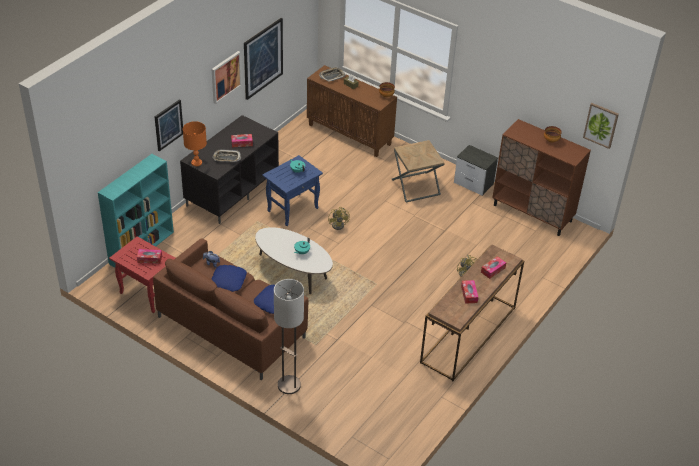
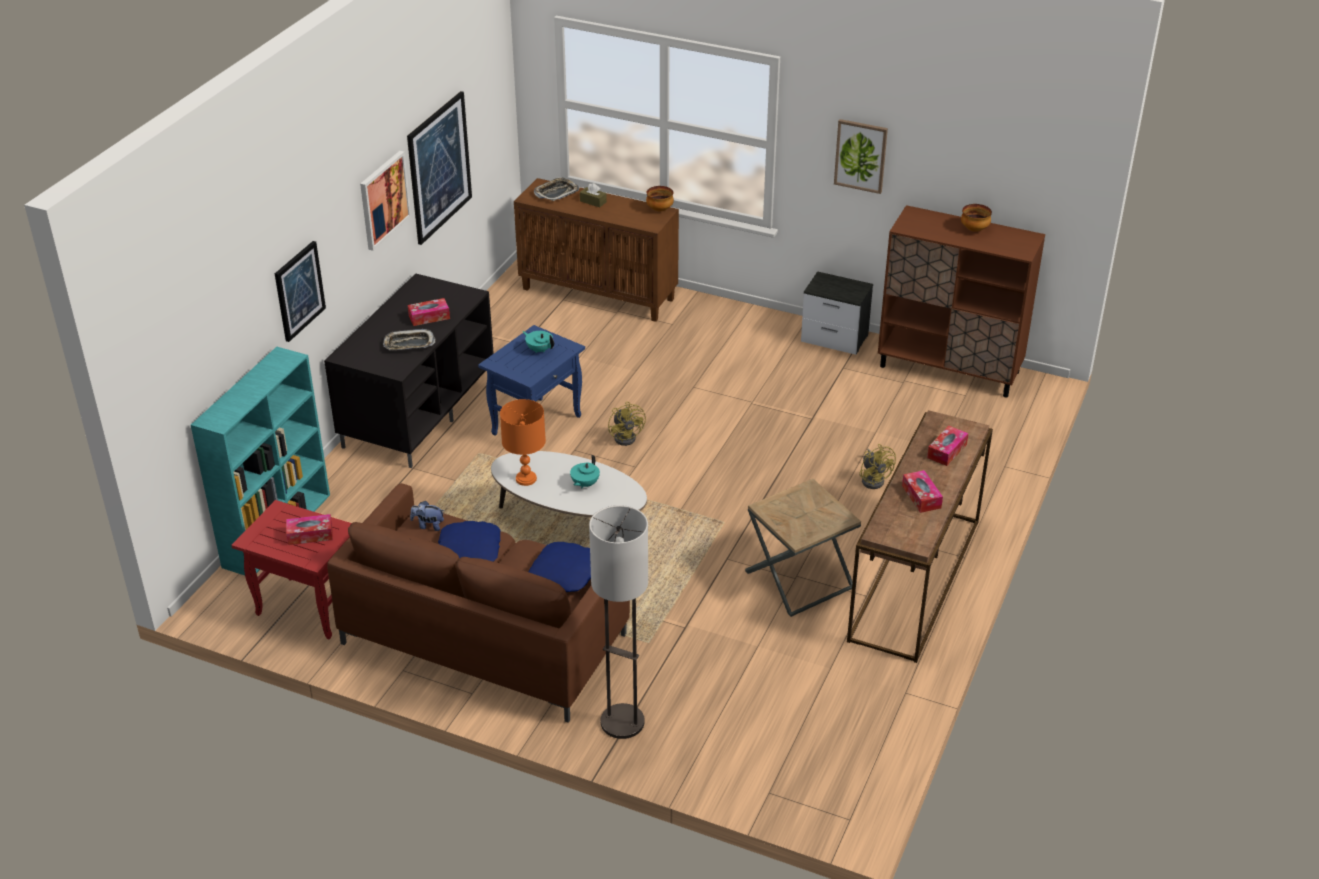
camera: 10 degrees left, 5 degrees down
(196, 163) = (356, 359): orange table lamp -> orange table lamp (526, 479)
(416, 187) = (739, 358): brown side table -> brown side table (799, 579)
(601, 125) = (1060, 186): picture -> picture (860, 155)

